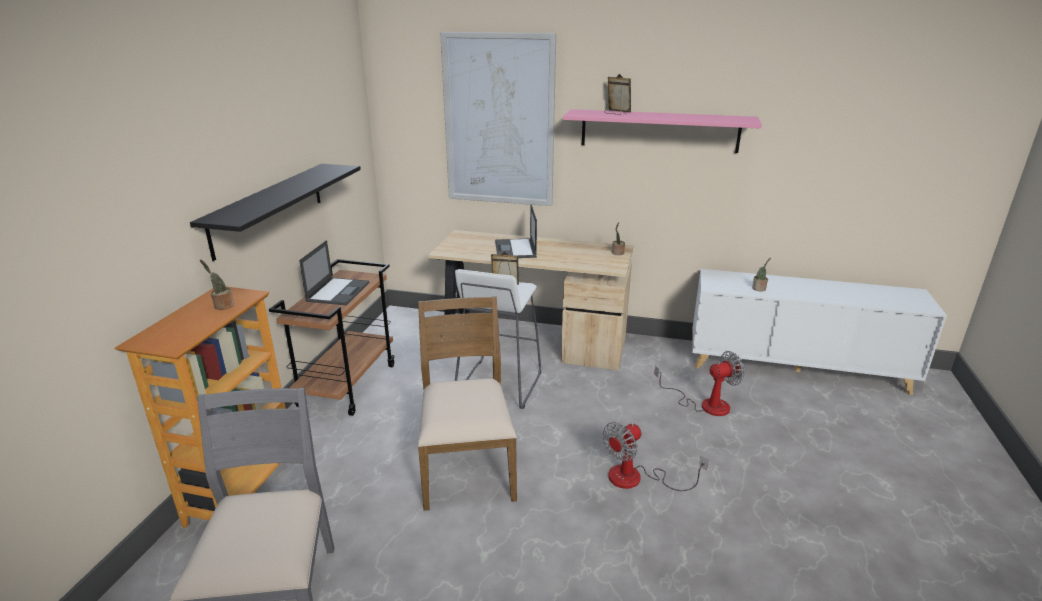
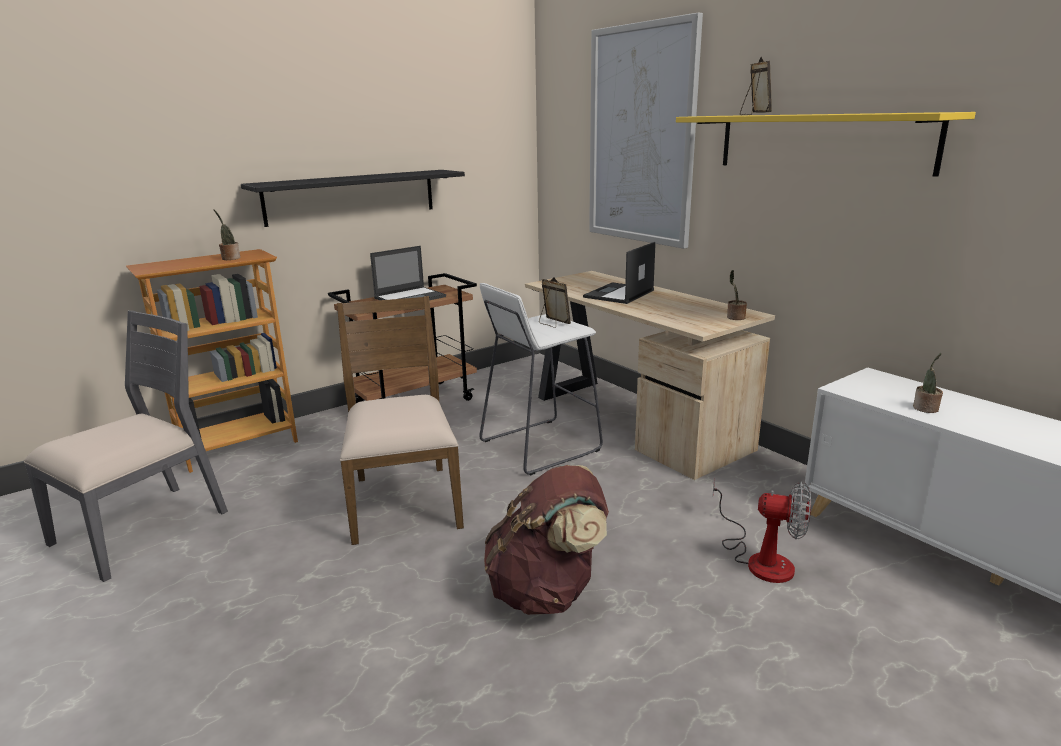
camera: 40 degrees right, 5 degrees down
(467, 467) = (404, 501): brown chair -> brown chair turned 45 degrees counterclockwise
(637, 478) = (547, 591): fan -> brown backpack
(659, 130) = (820, 142): pink shelf -> yellow shelf

